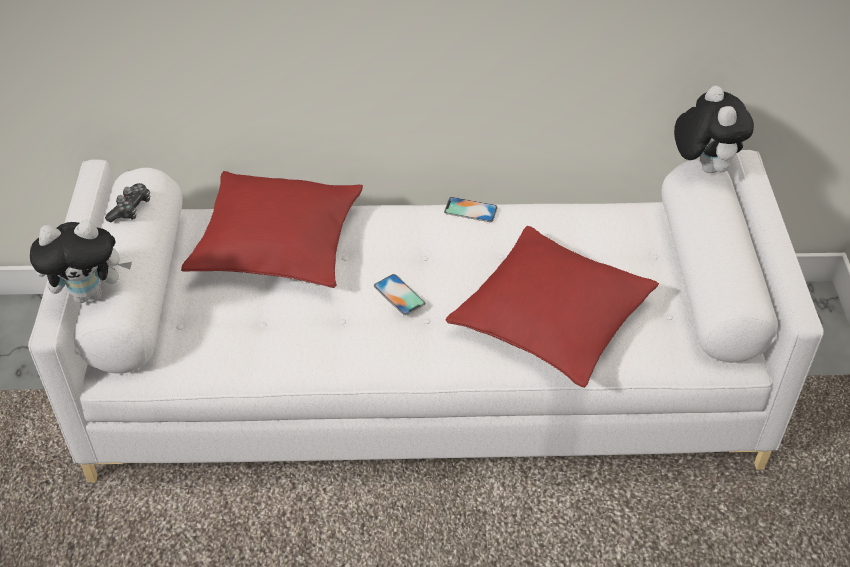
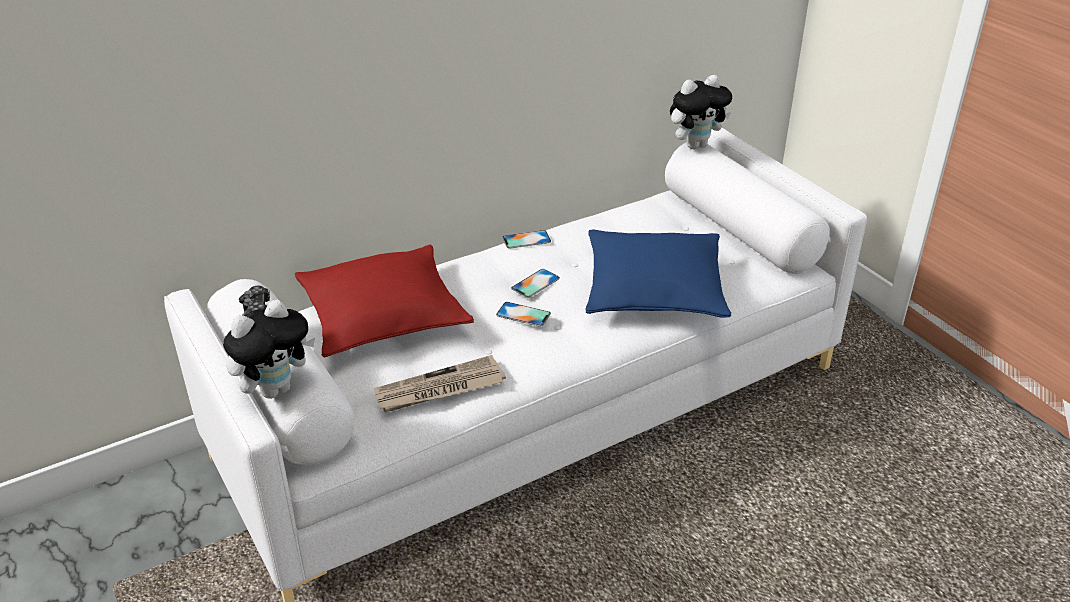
camera: 30 degrees left, 10 degrees down
(263, 344) = (439, 389): none -> newspaper
(439, 264) = (535, 283): none -> phone
(551, 318) = (654, 289): red pillow -> blue pillow
(703, 166) = (695, 145): plush toy -> plush toy turned 105 degrees clockwise

